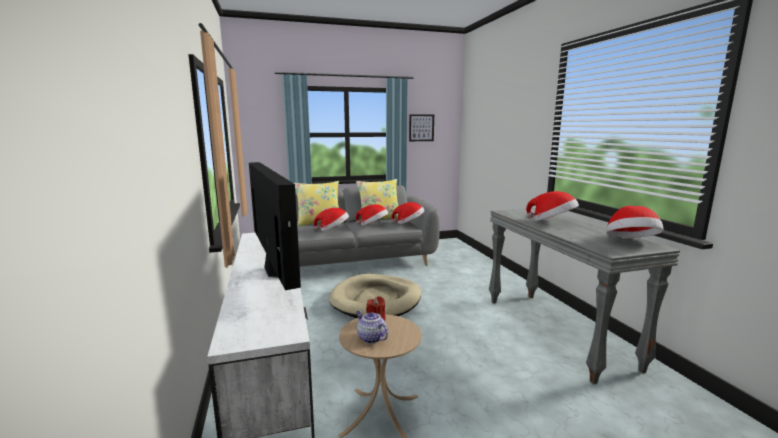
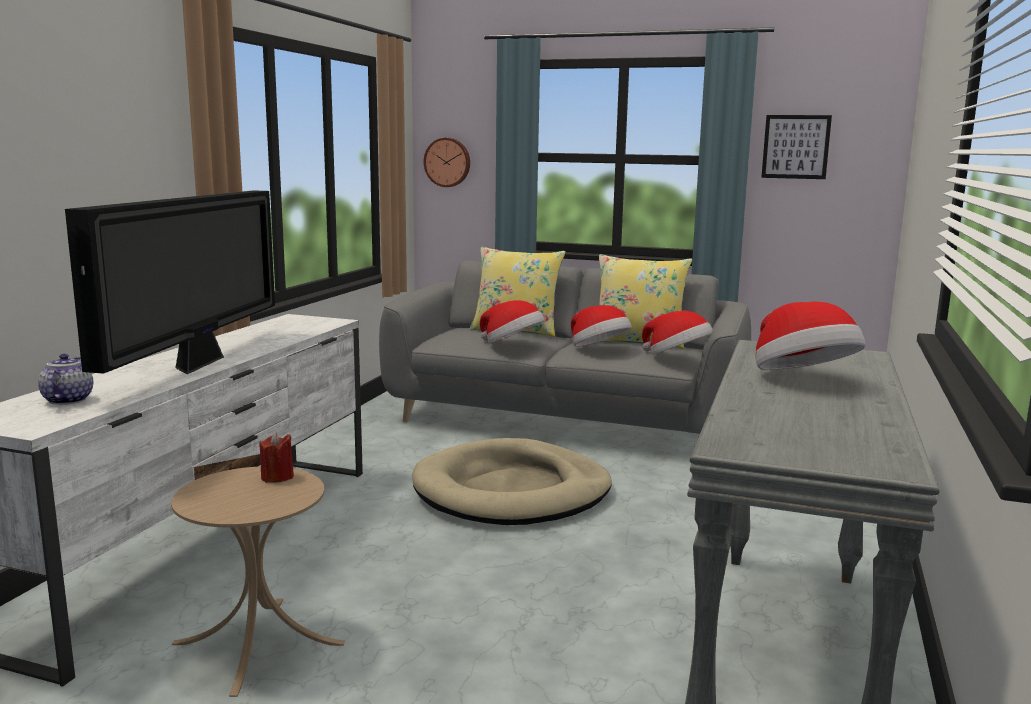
camera: 35 degrees right, 0 degrees up
(253, 139) = (448, 162): none -> wall clock
(370, 338) = (225, 493): teapot -> teapot (67, 400)
(630, 242) = (852, 446): hat -> none

